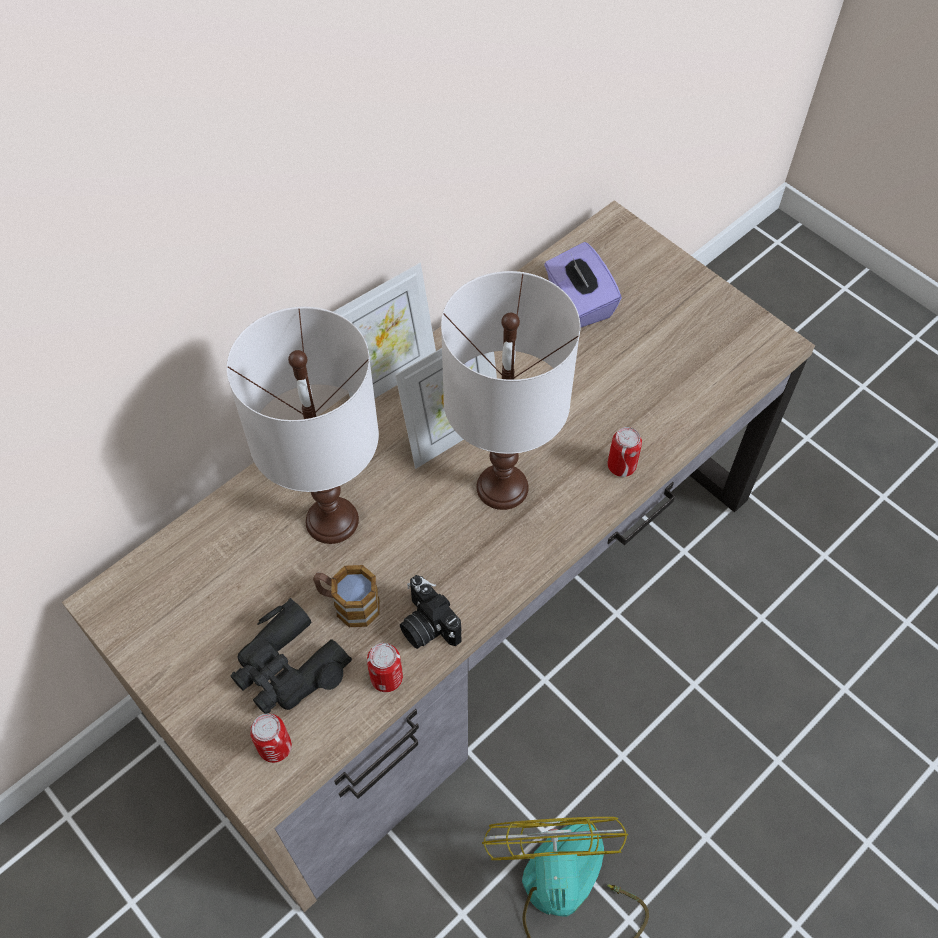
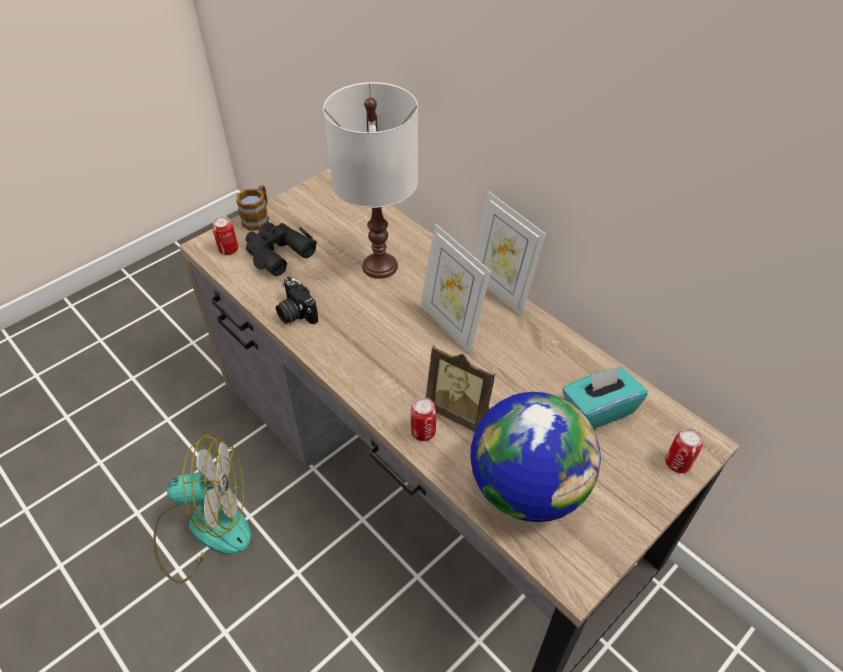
camera: 90 degrees right, 10 degrees down
(348, 604) = (317, 276): mug -> mug (258, 218)
(386, 678) = (262, 295): can -> can (677, 463)
(426, 625) = (295, 313): camera -> camera turned 90 degrees counterclockwise
(501, 487) = (403, 353): white table lamp -> none
(578, 303) = (598, 409): purple tissue box -> turquoise tissue box
(590, 428) = (460, 412): none -> picture frame
(683, 373) = (527, 487): none -> globe

